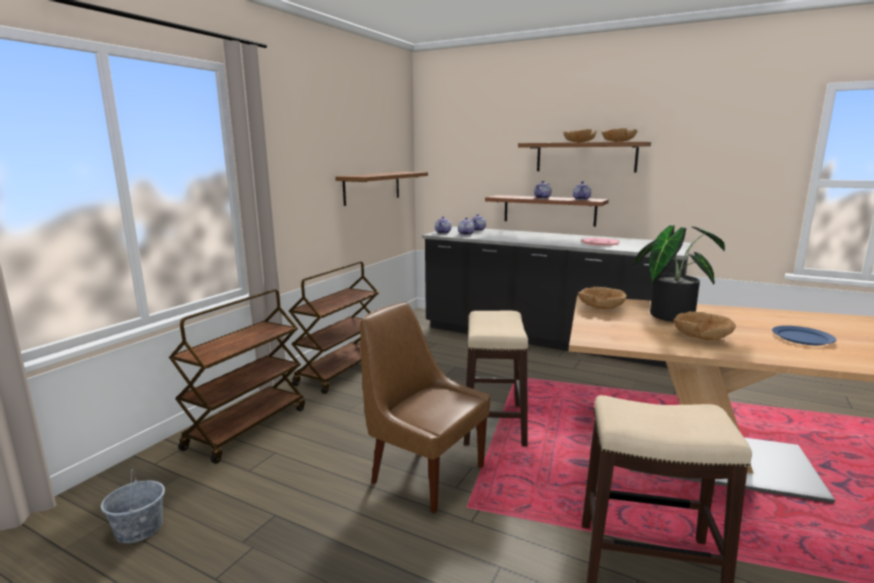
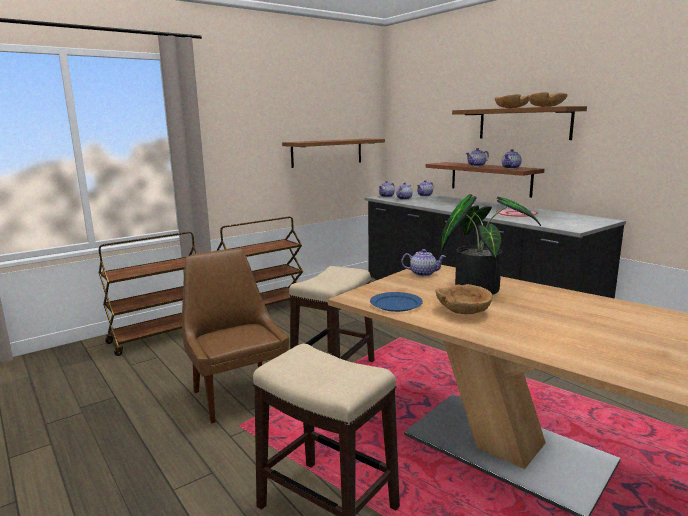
camera: 25 degrees right, 0 degrees up
(139, 528) = (39, 384): grey bucket -> none
(600, 307) = (423, 273): brown bowl -> teapot
(803, 338) = (575, 328): blue plate -> blue plate (396, 304)

